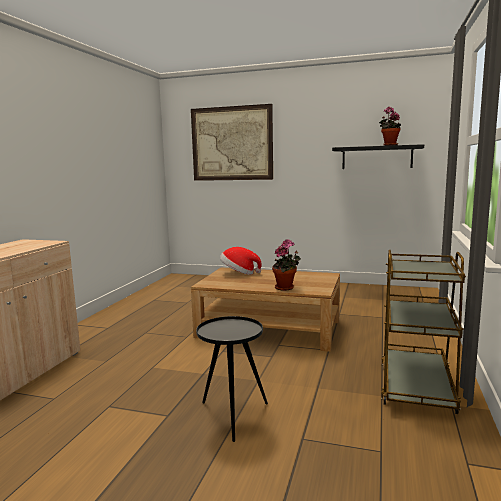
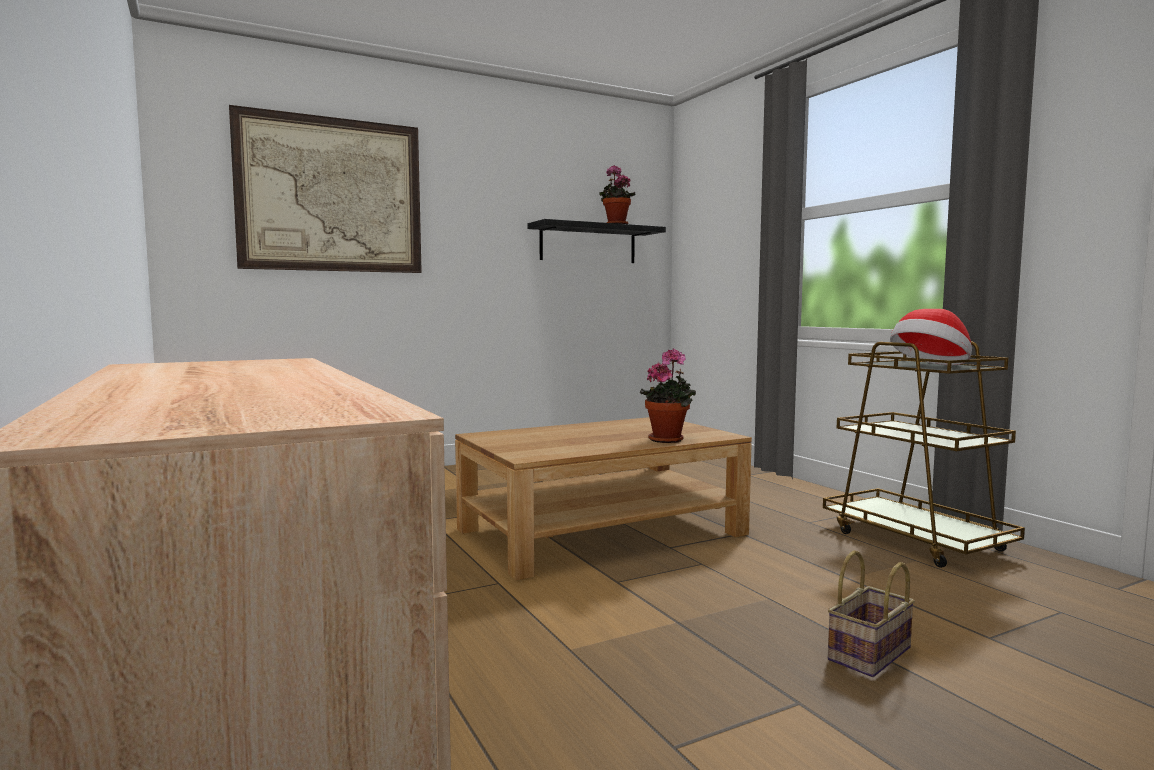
camera: 45 degrees left, 5 degrees down
(232, 417) = (870, 655): black side table -> basket
(239, 273) = (524, 435): hat -> hat (931, 366)

